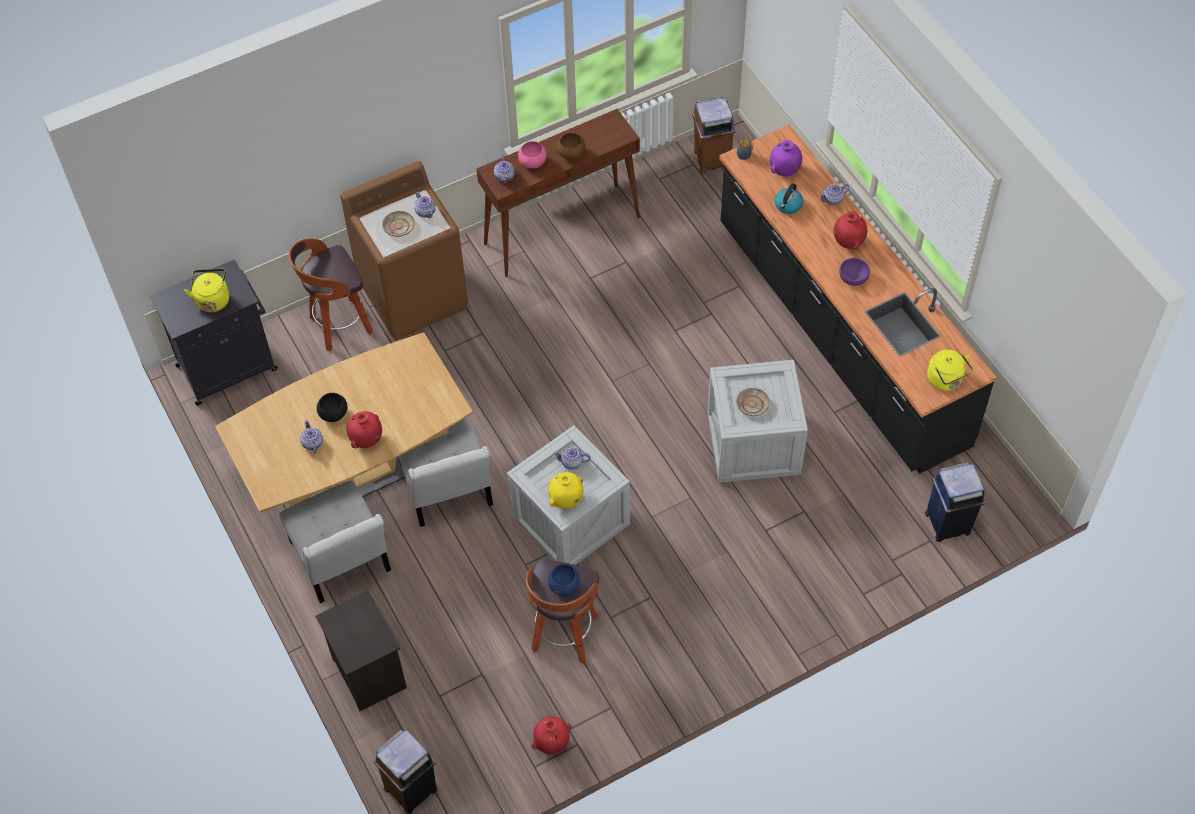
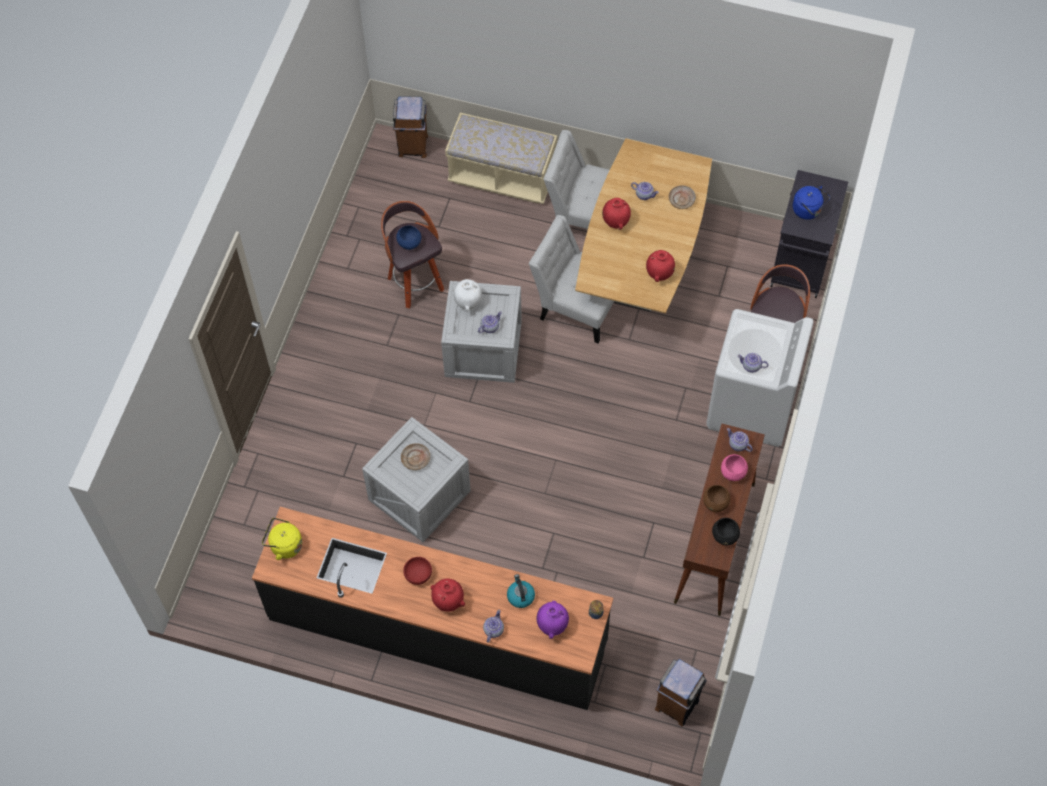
camera: 135 degrees right, 5 degrees up
(213, 299) = (808, 210): yellow kettle -> blue kettle
(333, 414) = (654, 219): black bowl -> black bowl (725, 535)
(367, 672) = (502, 177): black nightstand -> beige bench
(398, 227) = (754, 341): beige plate -> beige plate (682, 199)
(414, 295) = (751, 407): brown washing machine -> white washing machine
(552, 743) = (361, 225): red vase -> red vase (659, 274)
(566, 500) = (468, 302): yellow vase -> white vase
(853, 277) = (418, 574): purple bowl -> red bowl
(949, 523) = (241, 547): blue trash can -> none

